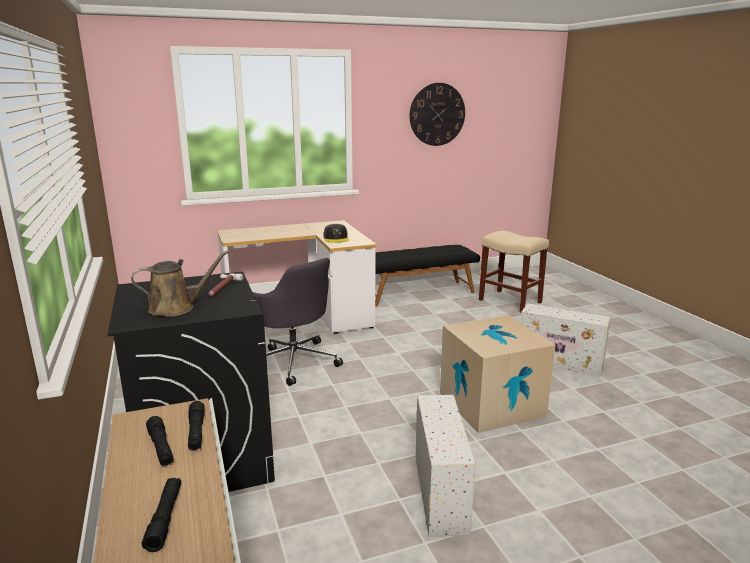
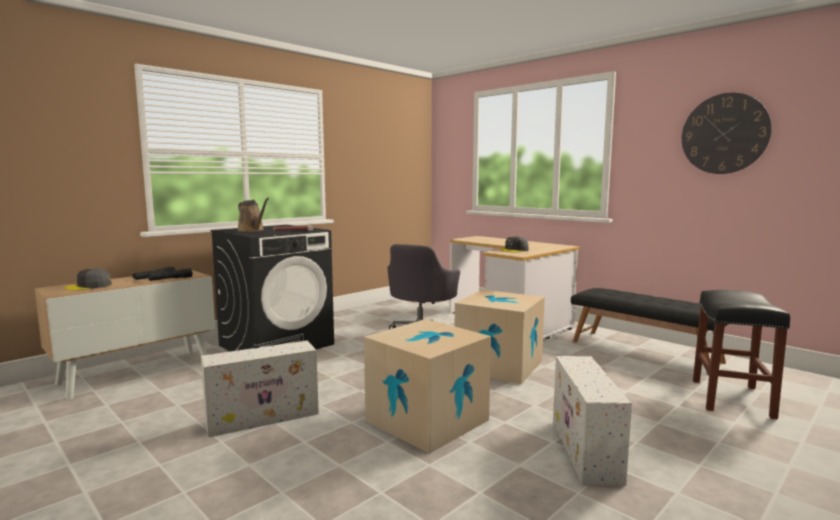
camera: 65 degrees right, 10 degrees down
(165, 518) = (89, 286): black flashlight -> grey cap
(401, 347) = (499, 365): none -> cardboard box
(509, 301) = (730, 397): beige stool -> black stool

